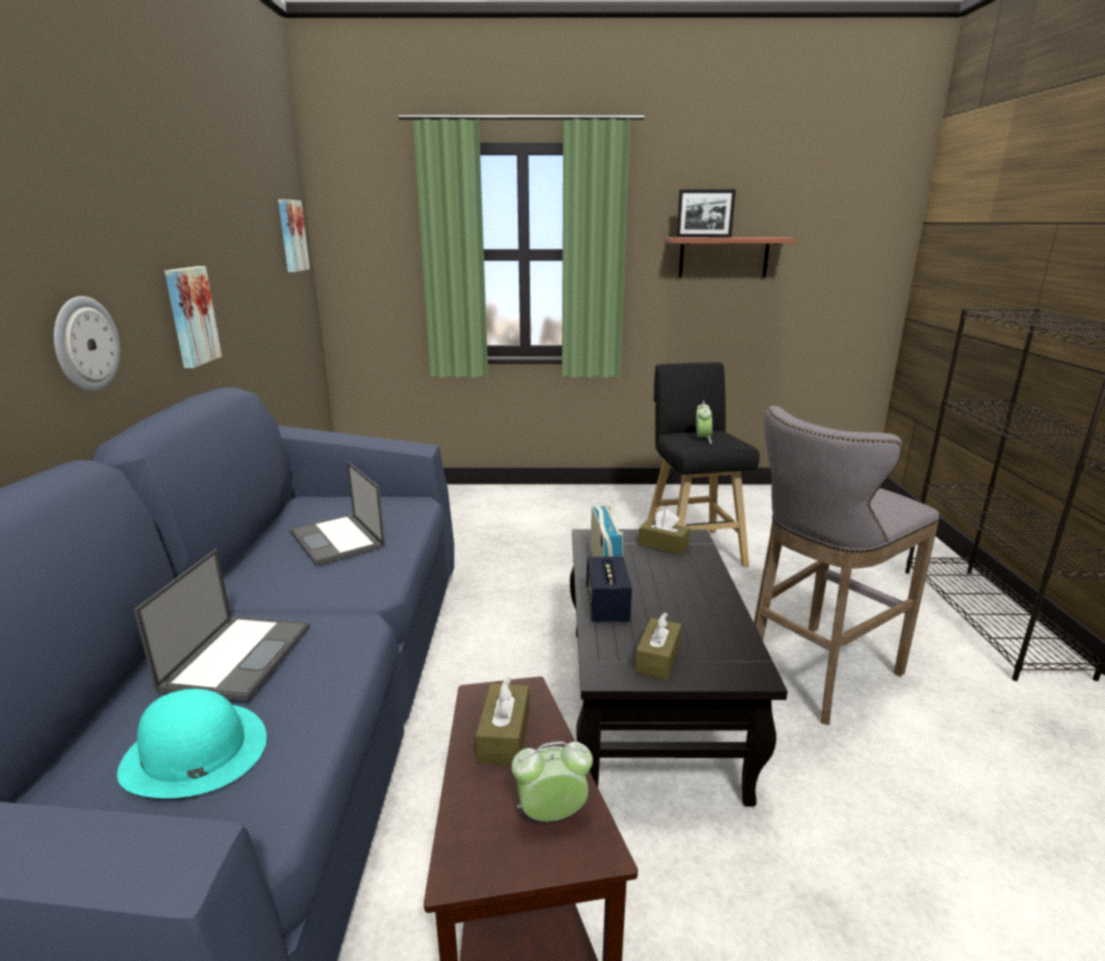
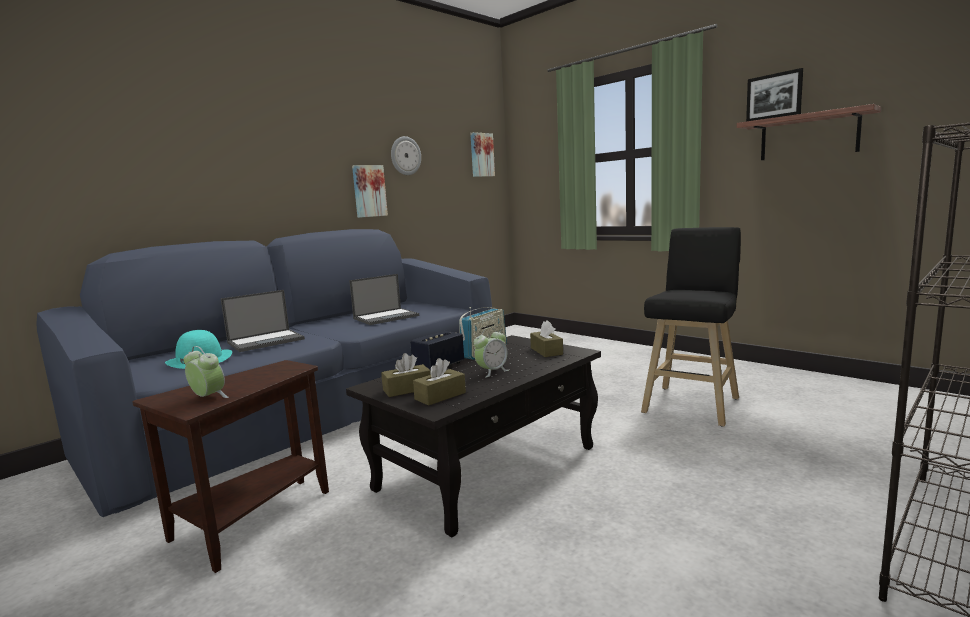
camera: 45 degrees right, 10 degrees down
(85, 344) = (286, 194): wall clock -> wall clock (405, 156)
(338, 540) = (386, 317): laptop -> laptop turned 135 degrees counterclockwise
(504, 736) = (256, 376): brown tissue box -> brown tissue box (440, 396)
(702, 439) = (683, 291): alarm clock -> alarm clock (492, 372)
(816, 676) = (643, 503): grey stool -> none

